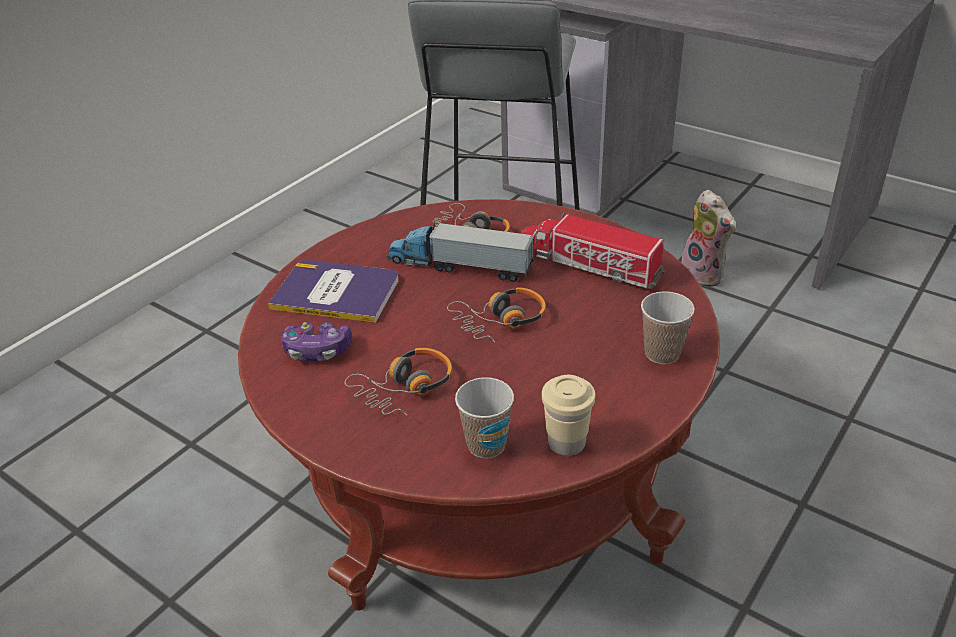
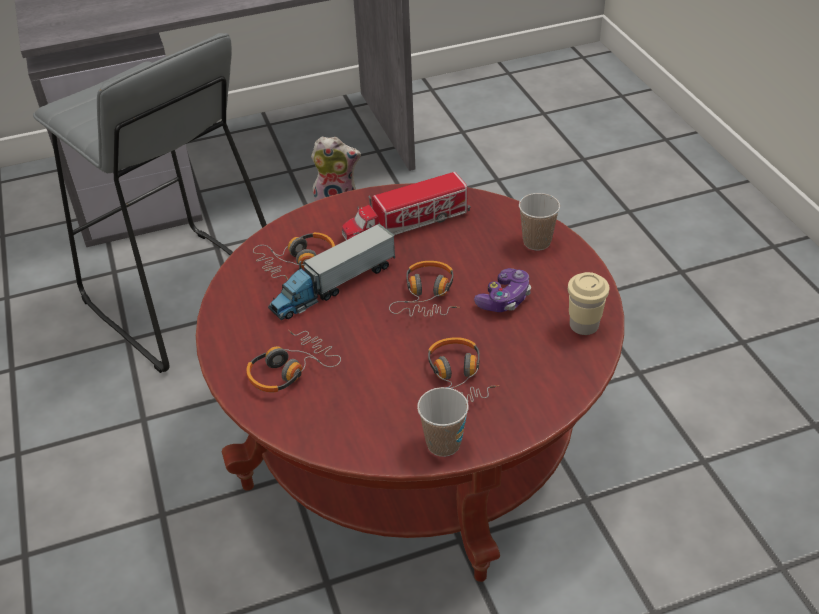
camera: 55 degrees left, 5 degrees up
(317, 351) = (359, 410): game controller -> game controller (504, 299)
(336, 292) = (290, 369): book -> headphones
(486, 445) = (553, 363): cup -> cup (443, 444)

